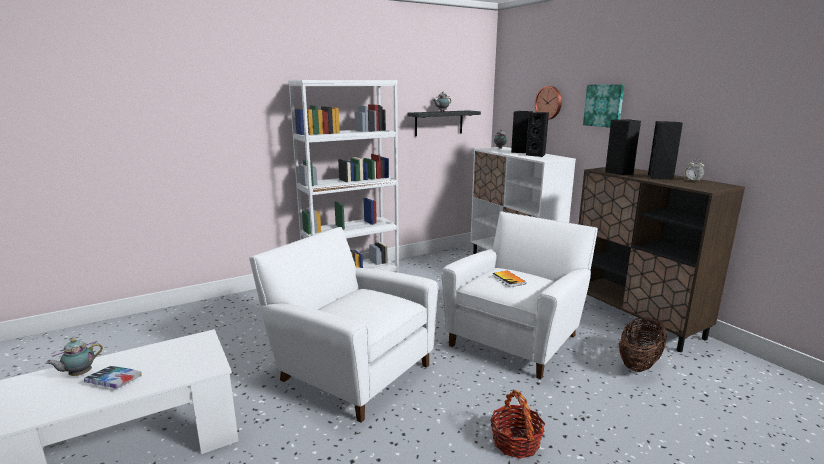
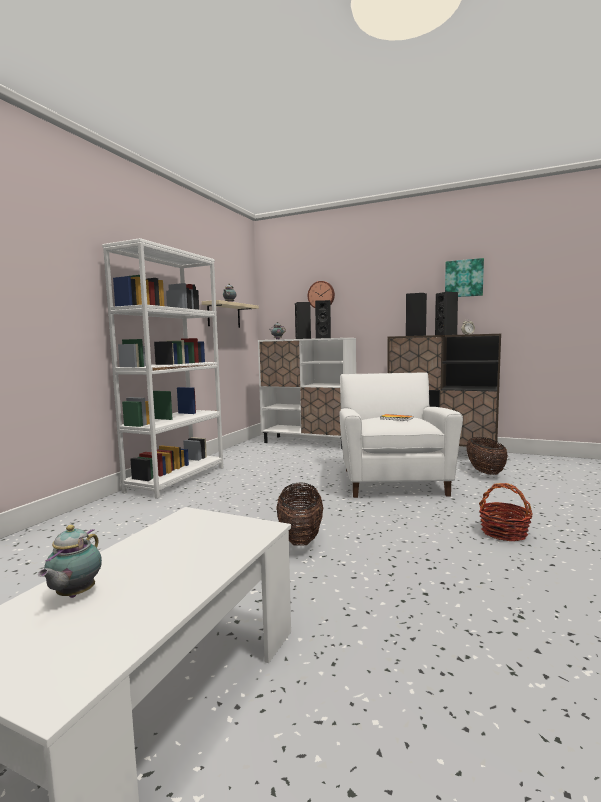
camera: 35 degrees left, 10 degrees down
(114, 381) = (155, 579): book -> none
(349, 370) = (300, 537): white armchair -> basket
(439, 123) = (224, 315): black shelf -> beige shelf
(604, 105) = (376, 291): picture -> picture (464, 278)

